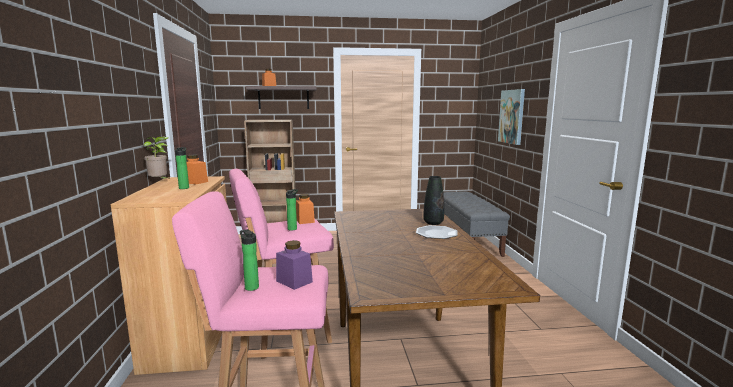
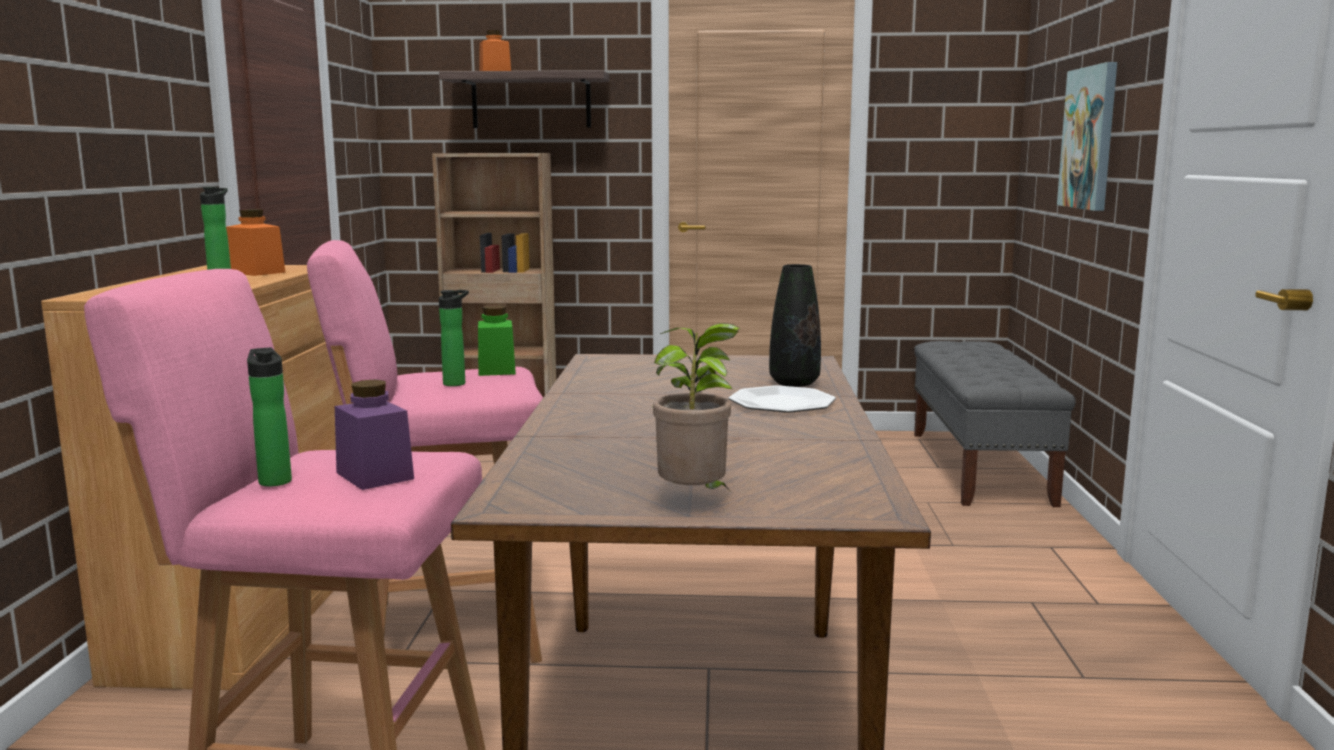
camera: 10 degrees right, 0 degrees up
(159, 182) = (184, 271): potted plant -> potted plant (696, 500)
(305, 220) = (496, 370): orange jar -> green jar

